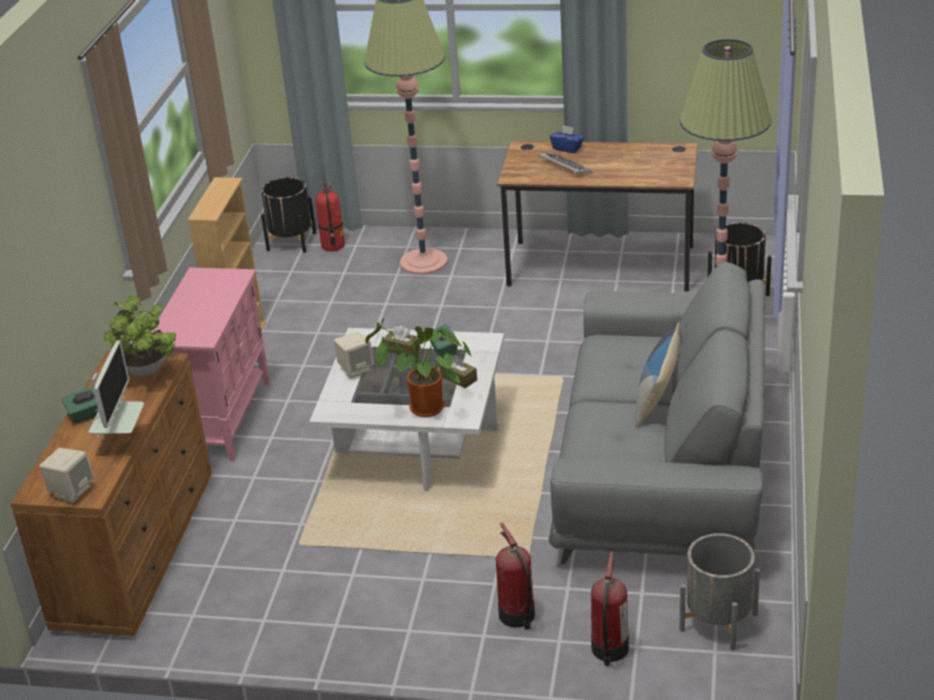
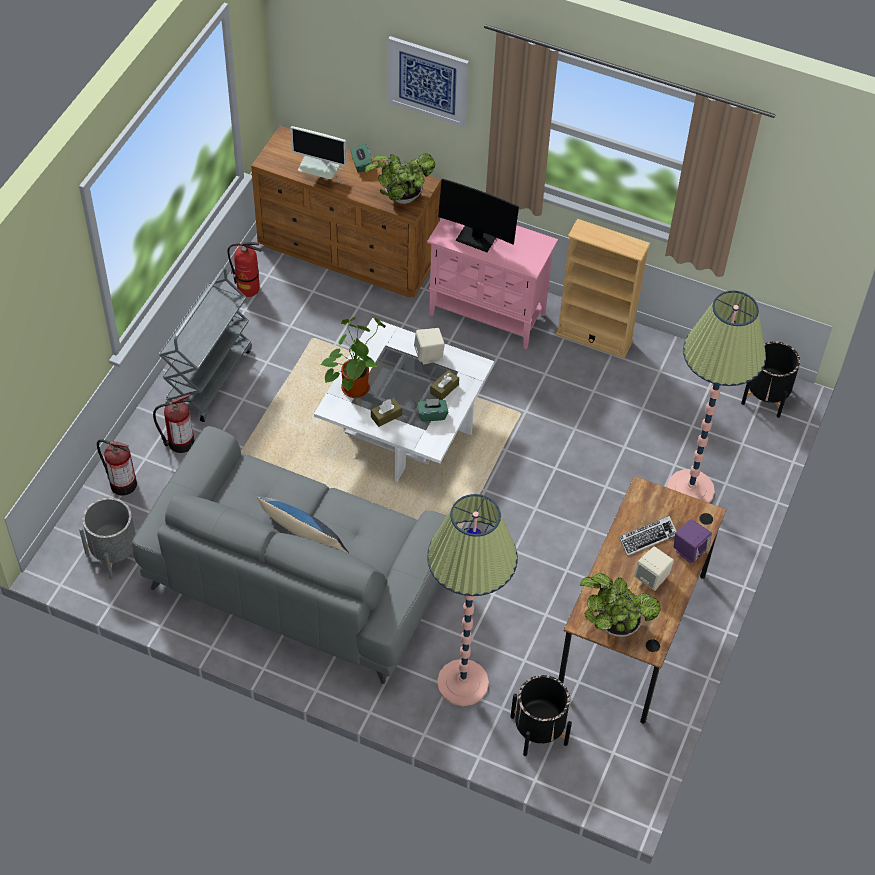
camera: 100 degrees right, 20 degrees up
(57, 226) = (428, 81): none -> picture
(71, 491) = (276, 152): beige speaker -> beige speaker (652, 578)
(200, 315) = (477, 238): none -> monitor
(333, 246) = (747, 426): fire extinguisher -> fire extinguisher (248, 289)
(396, 620) = (209, 377): none -> grey cart
(567, 148) = (689, 550): blue tissue box -> purple speaker
(670, 167) = (614, 624): none -> potted plant

